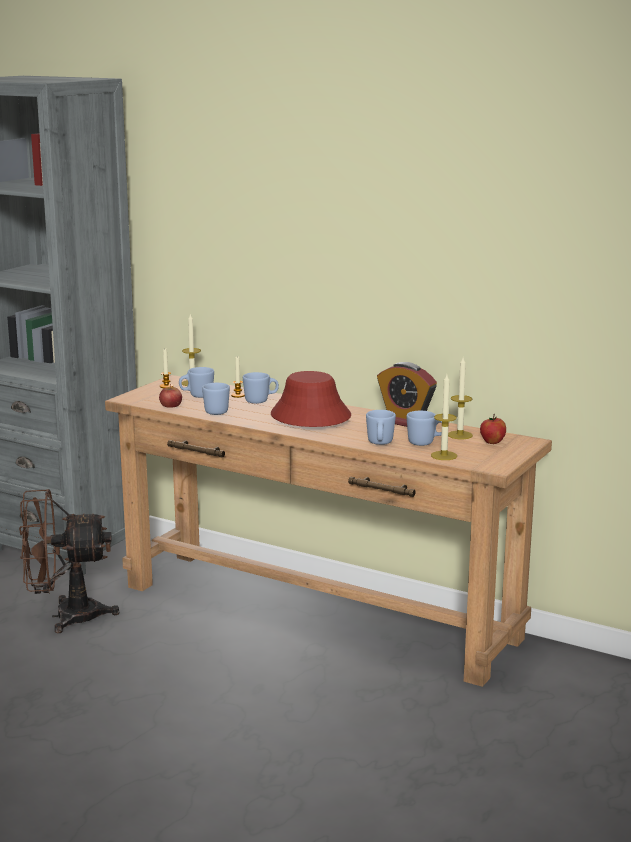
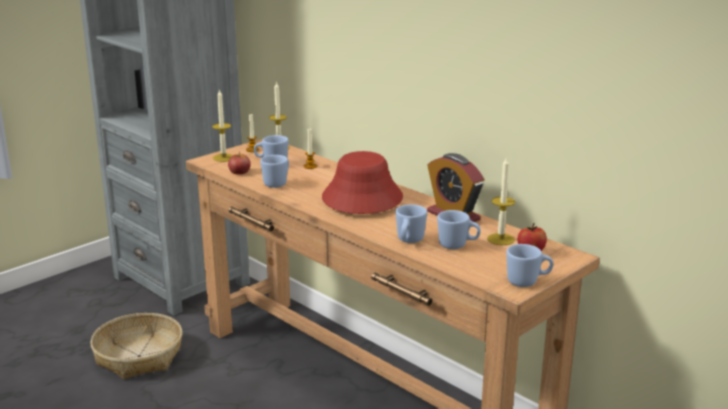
camera: 15 degrees right, 5 degrees up
(65, 616) = (139, 356): brown fan -> basket
(261, 401) = (327, 175): blue mug -> blue mug (528, 282)
(444, 455) = (466, 265): candle -> candle (223, 157)

